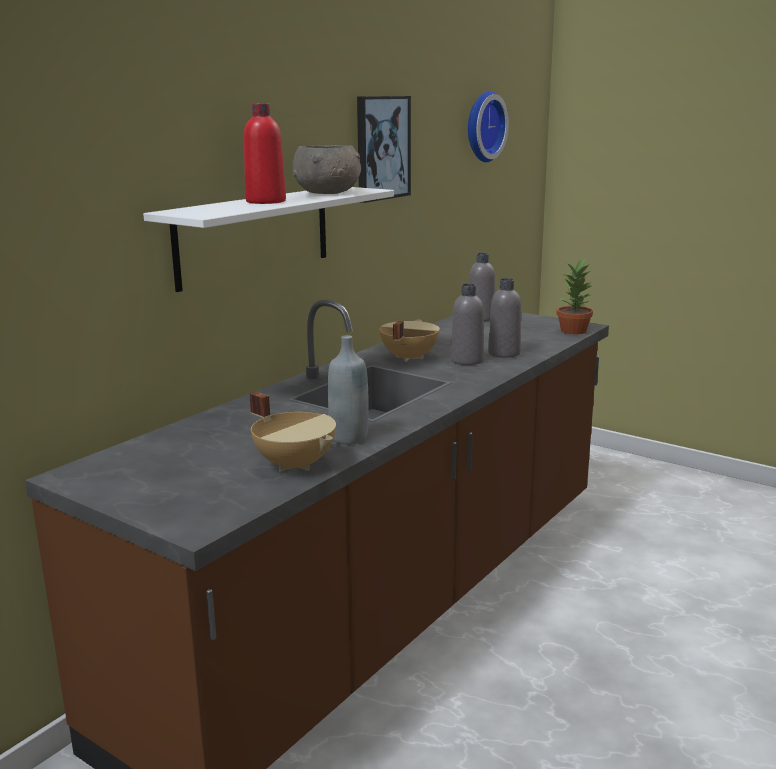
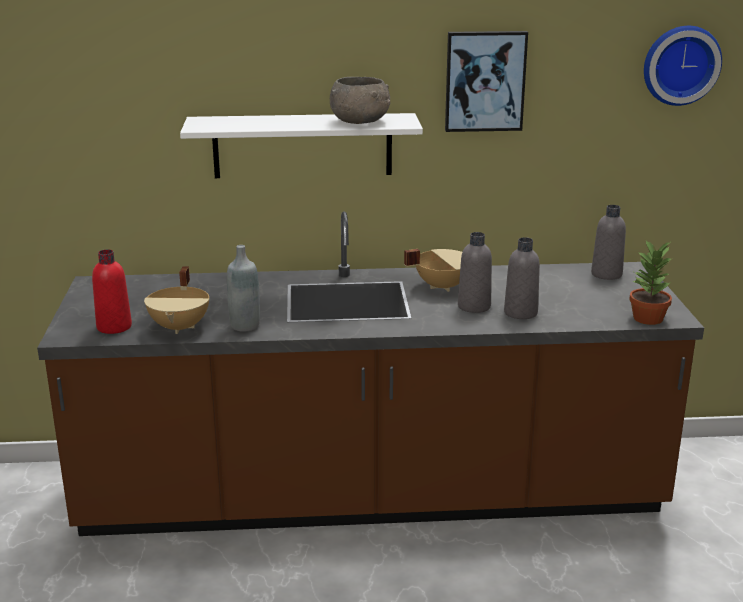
camera: 50 degrees right, 5 degrees up
(265, 201) = (283, 122): red bottle -> red bottle (114, 327)

